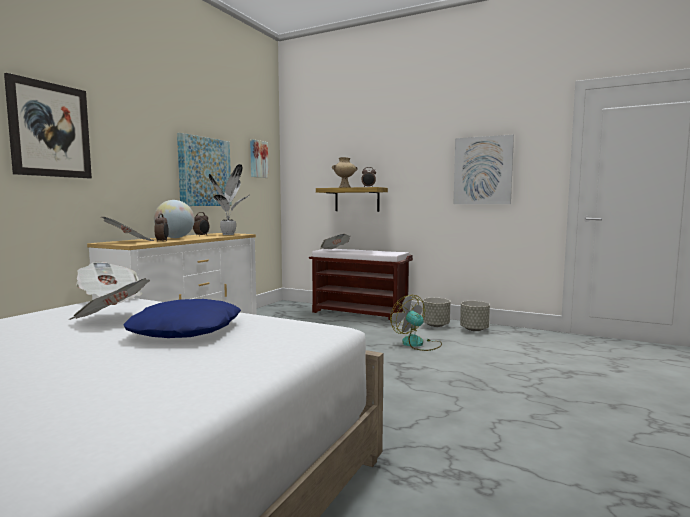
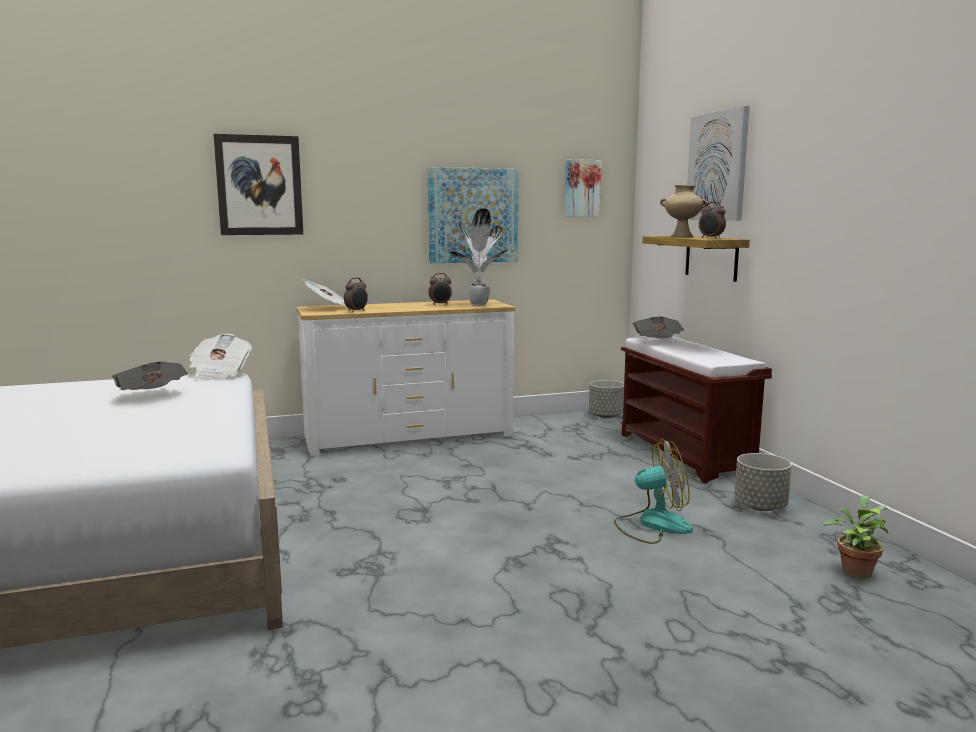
camera: 45 degrees right, 5 degrees up
(175, 238) = (397, 306): globe -> none
(185, 330) = (143, 420): blue pillow -> none
(417, 344) = (652, 524): fan -> fan turned 75 degrees clockwise
(474, 329) = (813, 534): grey planter -> grey planter (605, 416)
(483, 170) = (892, 214): picture -> picture (717, 166)
(511, 336) = (855, 570): none -> potted plant

